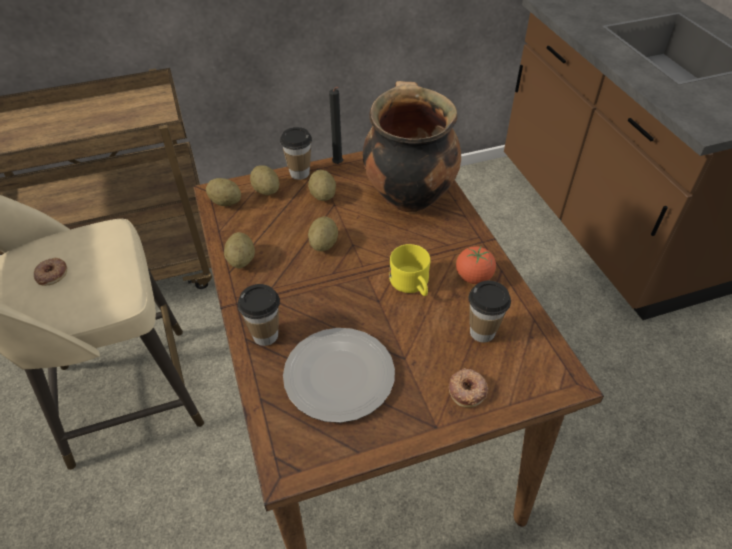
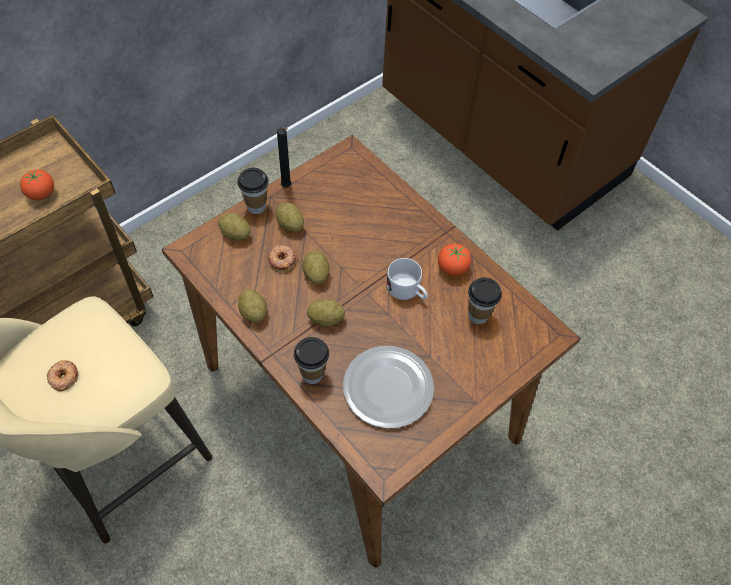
camera: 25 degrees left, 10 degrees up
(126, 124) = (41, 194): none -> tomato
(225, 202) = (204, 258): potato -> potato (326, 319)
(408, 195) = (365, 203): cooking pot -> none
(412, 285) = (407, 291): yellow mug -> white mug
(467, 390) = (486, 366): donut -> donut (282, 260)

